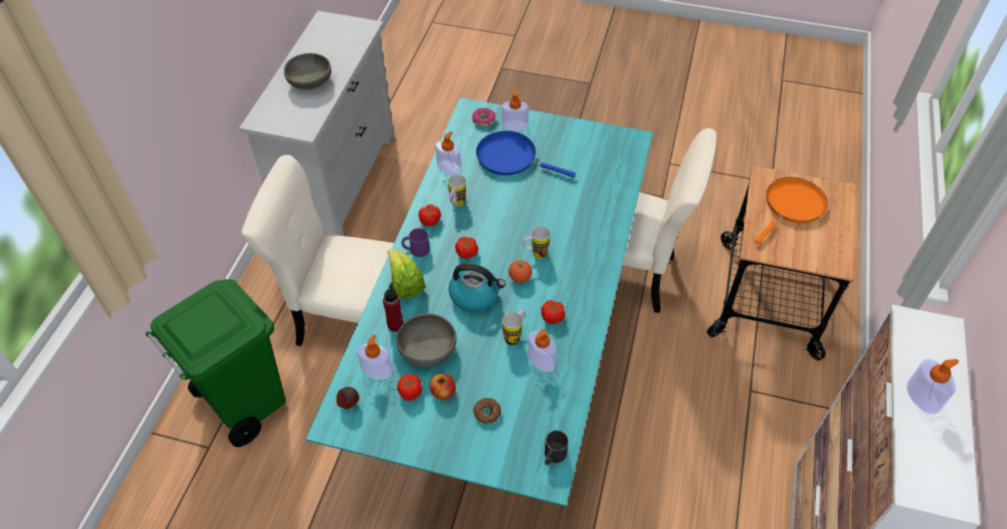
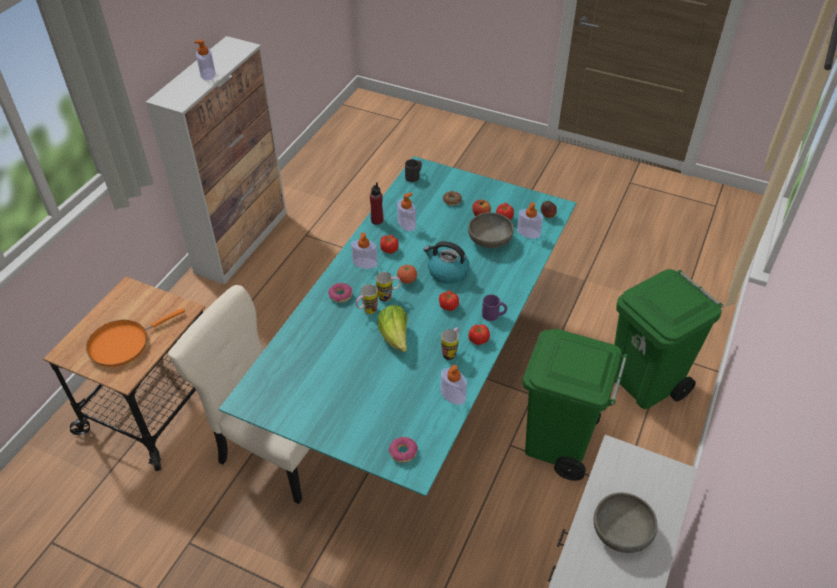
camera: 170 degrees left, 5 degrees down
(350, 319) = (558, 444): beige chair -> green trash can
(395, 325) = (514, 259): red bottle -> red bottle (377, 220)
(405, 284) = (504, 287): lettuce -> lettuce (395, 337)
(511, 158) = (384, 397): blue frying pan -> none
(514, 125) = (369, 439): soap dispenser -> soap dispenser (365, 263)
(515, 336) = (422, 241): mug -> mug (367, 312)
(588, 249) = (340, 295): none -> donut

